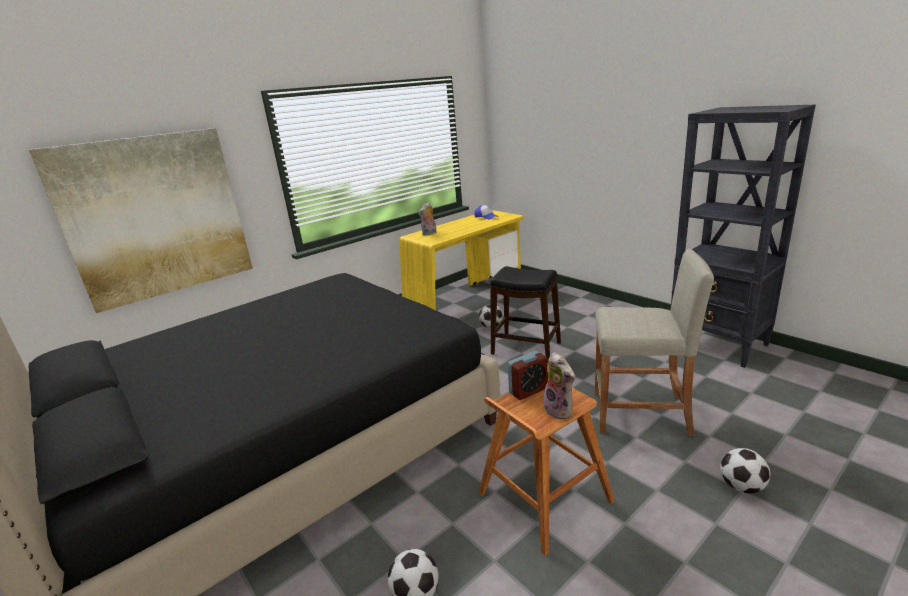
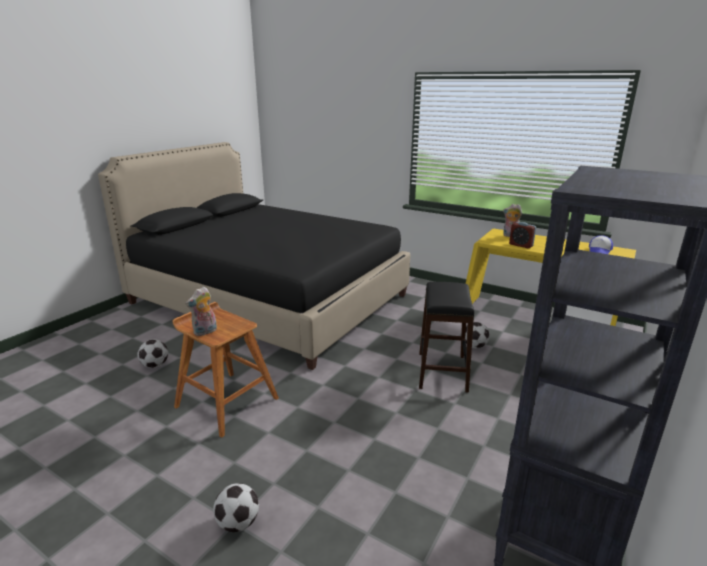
camera: 70 degrees right, 0 degrees up
(156, 217) = (334, 147): picture -> none
(528, 390) = (233, 319): alarm clock -> alarm clock (521, 245)
(641, 413) = (346, 454): beige stool -> none

